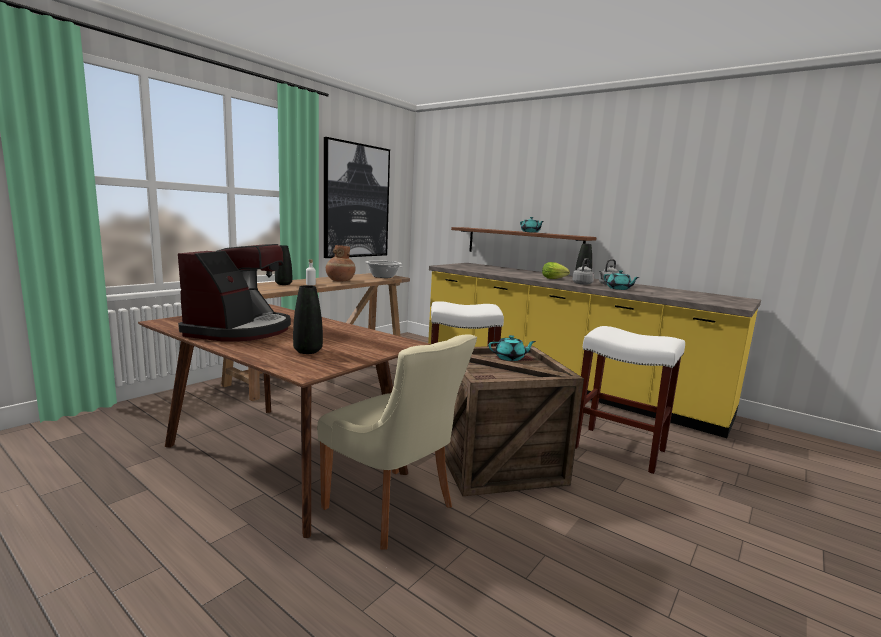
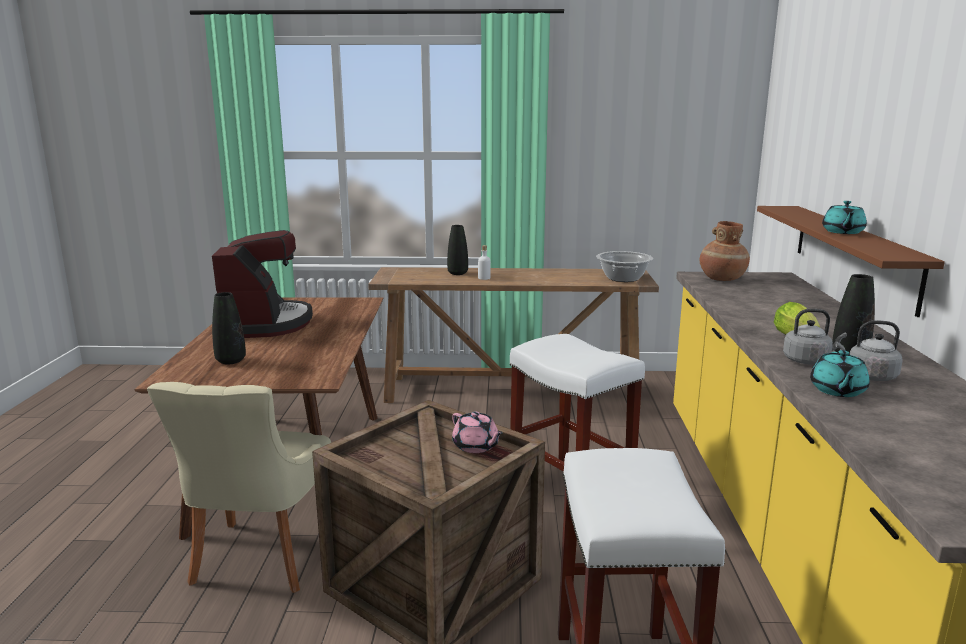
camera: 55 degrees right, 5 degrees up
(240, 330) = (265, 324): coffee machine -> coffee machine turned 75 degrees counterclockwise
(340, 280) = (538, 277): brown vase -> brown vase (721, 278)
(356, 201) = (628, 158): picture -> none
(510, 358) = (476, 446): turquoise teapot -> pink teapot

